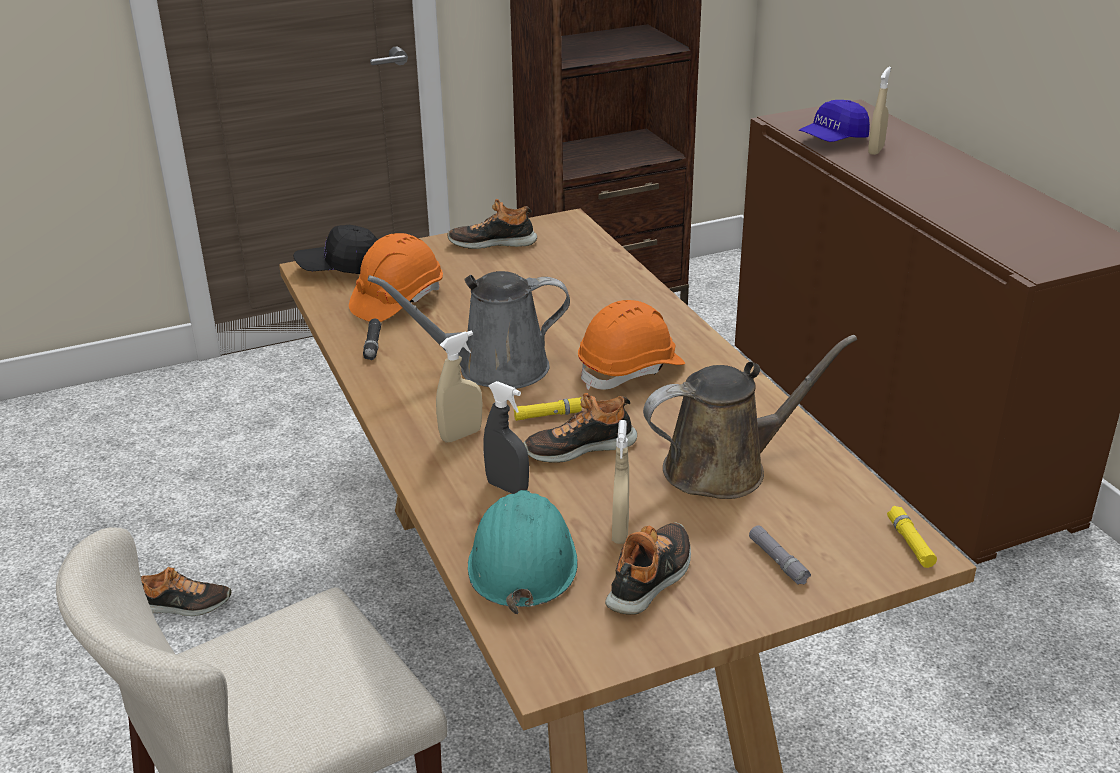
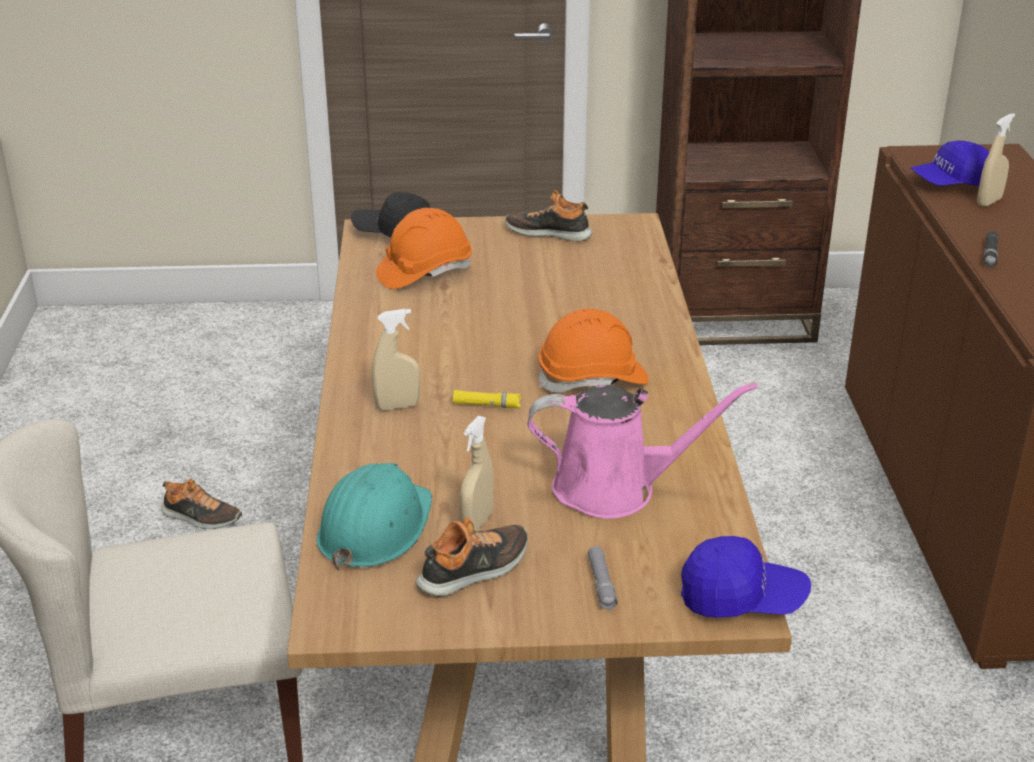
camera: 20 degrees right, 0 degrees up
(373, 344) = (376, 309): black flashlight -> black flashlight (990, 254)
(494, 369) = (467, 352): grey watering can -> none
(507, 487) = (405, 461): grey spray bottle -> none
(579, 447) = (494, 440): shoe -> none
(724, 468) = (615, 488): brown watering can -> pink watering can
(910, 542) = (742, 599): yellow flashlight -> blue cap

